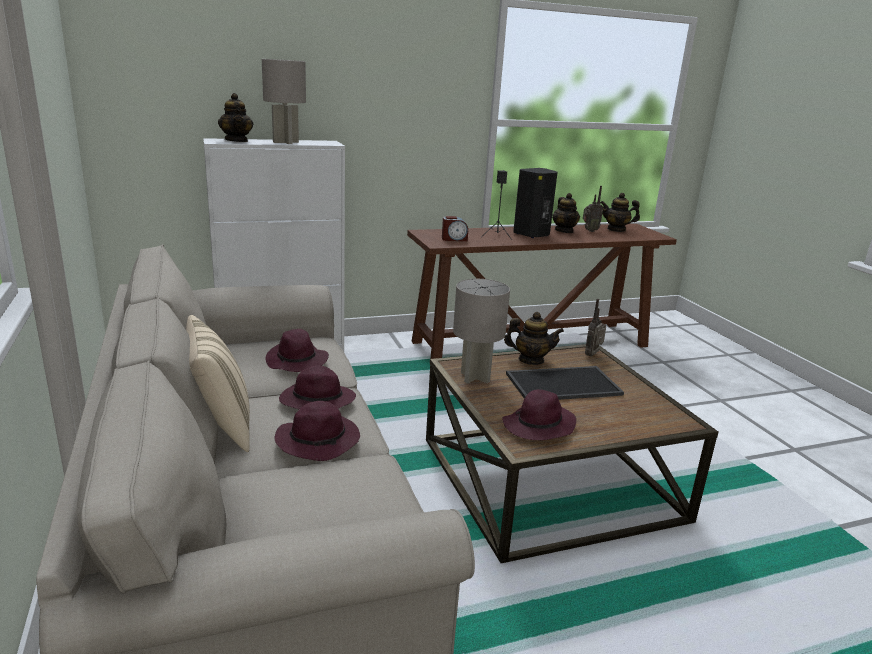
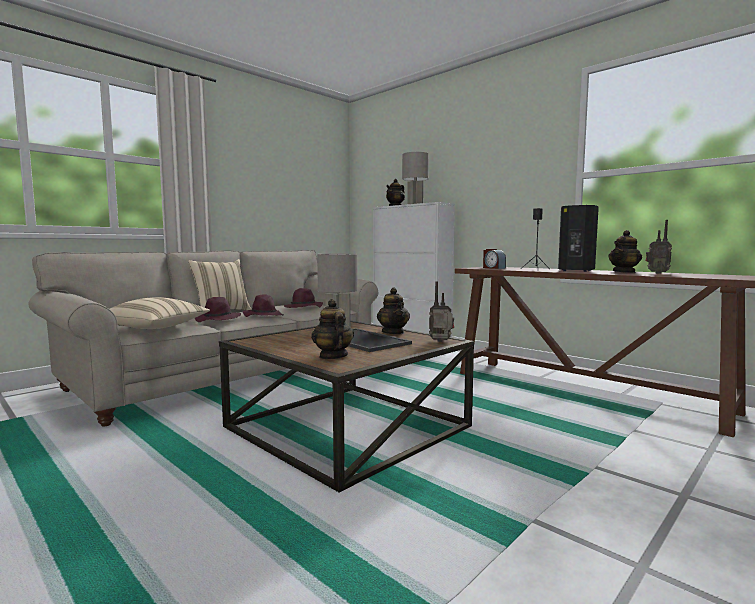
camera: 65 degrees right, 15 degrees down
(370, 502) = (157, 328): none -> beige pillow
(538, 427) = (278, 341): purple hat -> none
(616, 229) = (704, 275): teapot -> teapot (332, 356)

